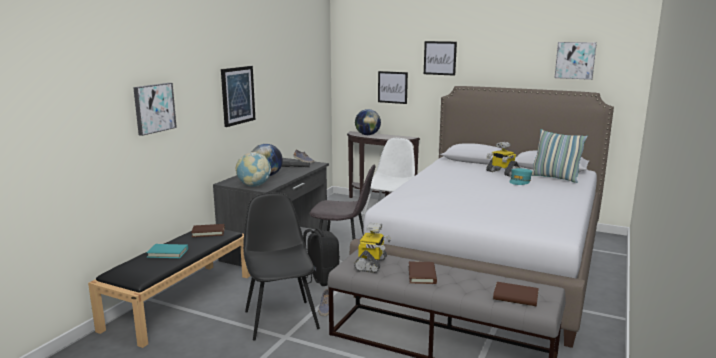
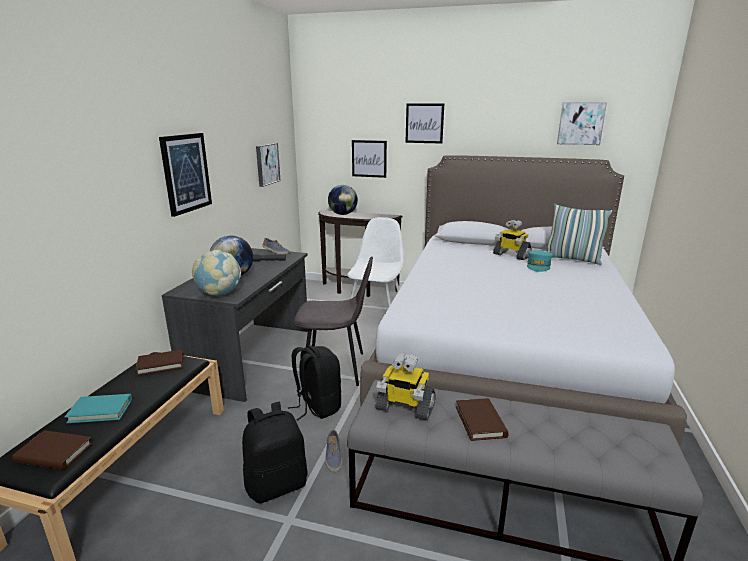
camera: 10 degrees left, 5 degrees up
(154, 108) = (55, 197): picture -> picture (266, 164)
(281, 318) = (277, 484): black chair -> black backpack
(371, 264) = (404, 408): toy robot -> toy robot turned 105 degrees clockwise
(515, 297) = (623, 451): brown book -> brown book (54, 453)

